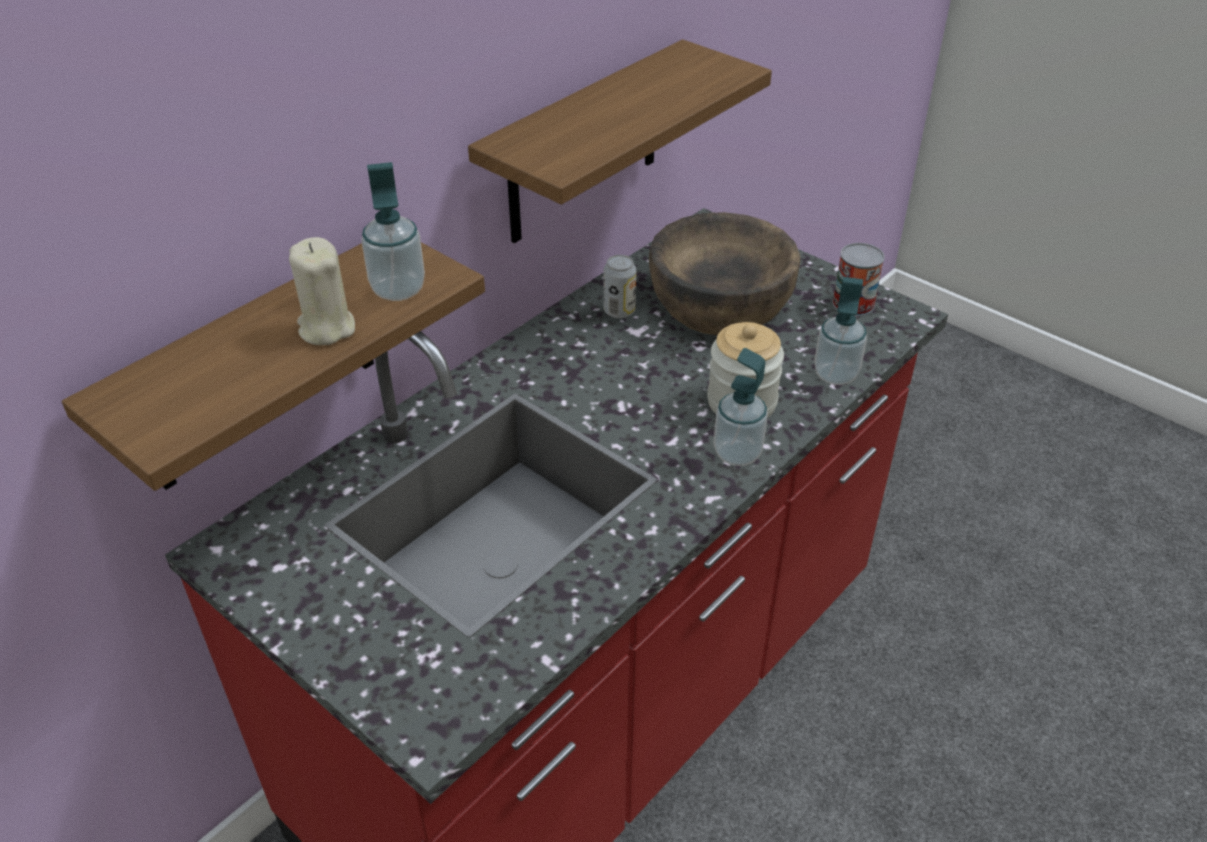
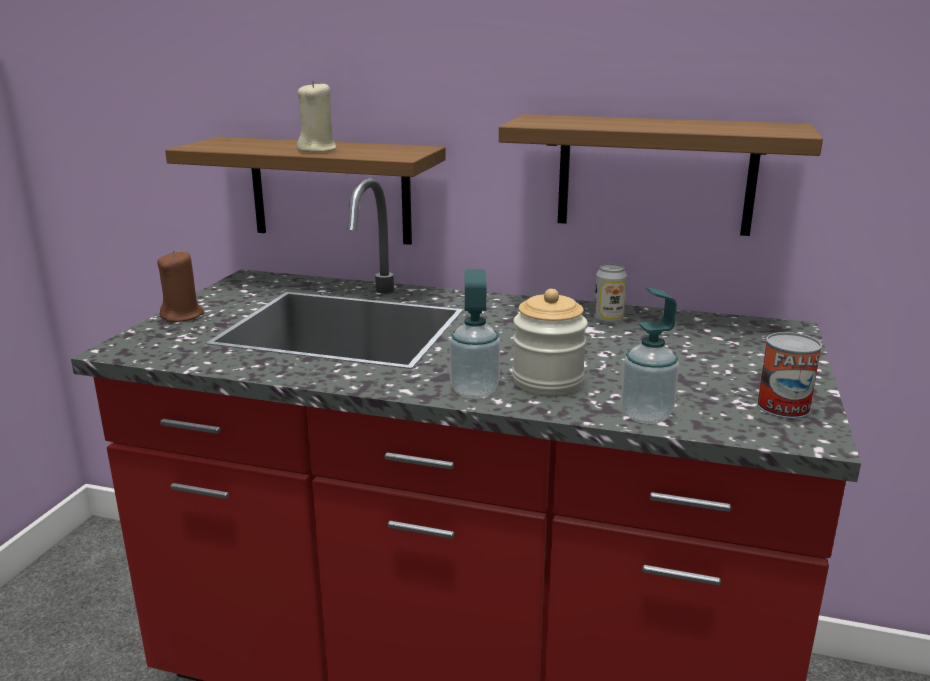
camera: 65 degrees right, 20 degrees down
(341, 648) = (182, 316): none -> brown candle
(398, 289) = (373, 153): soap dispenser -> none
(720, 304) = (678, 351): brown bowl -> none

